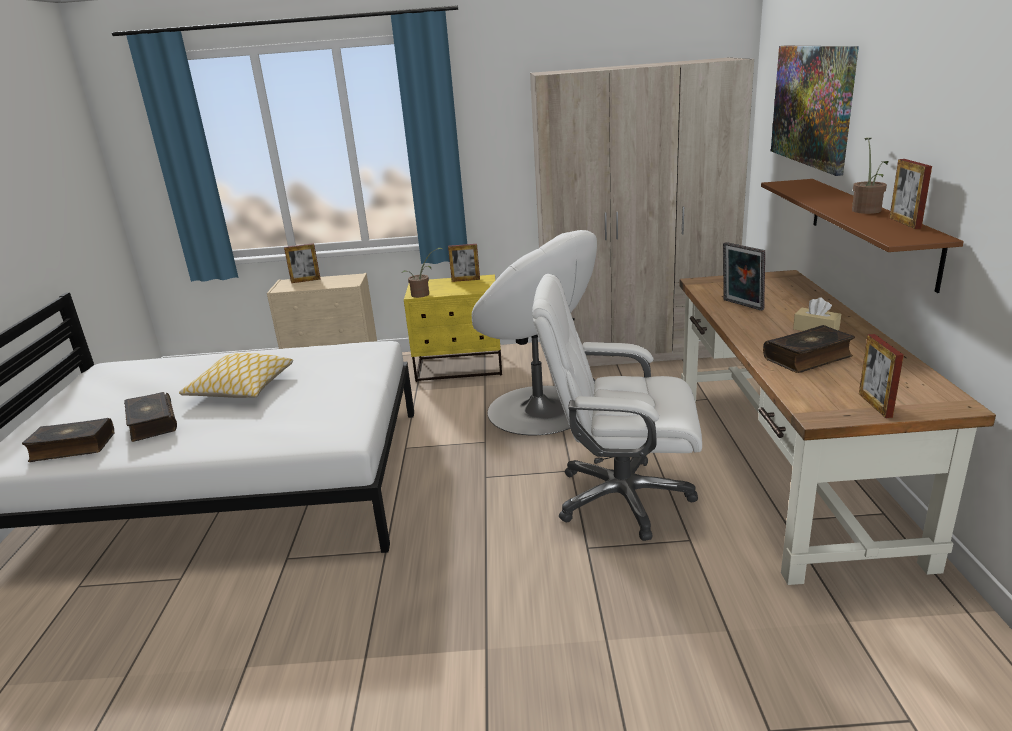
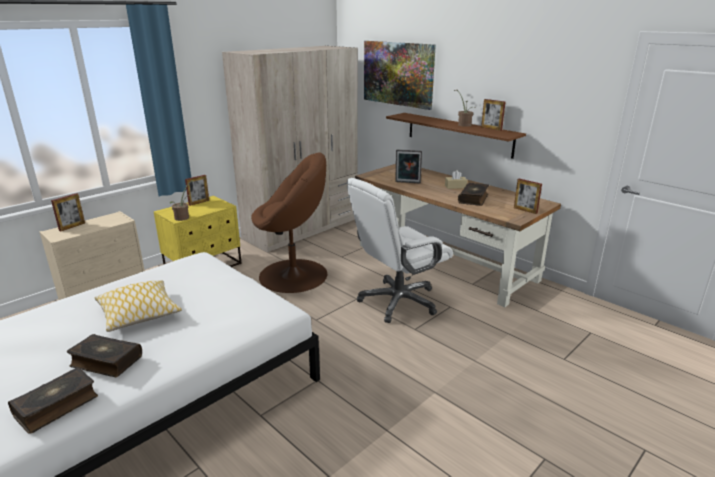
camera: 45 degrees left, 0 degrees up
(540, 410) = (294, 275): white armchair -> brown armchair

